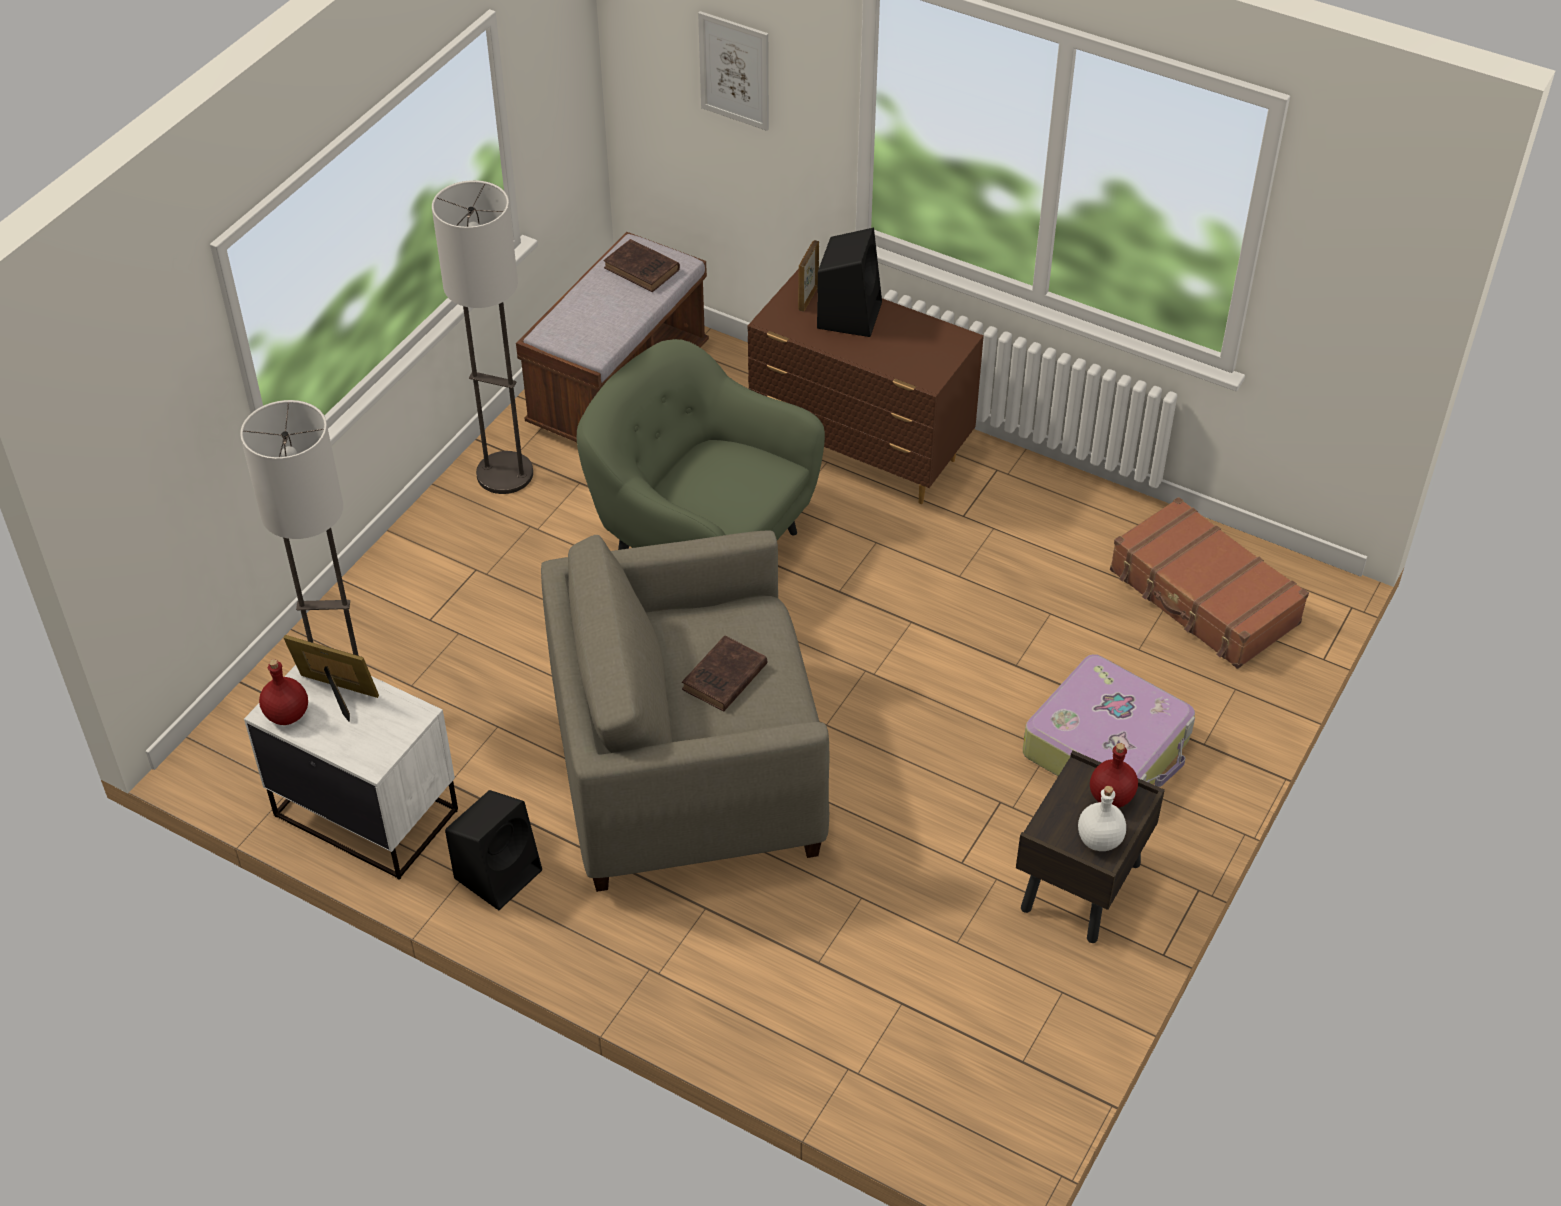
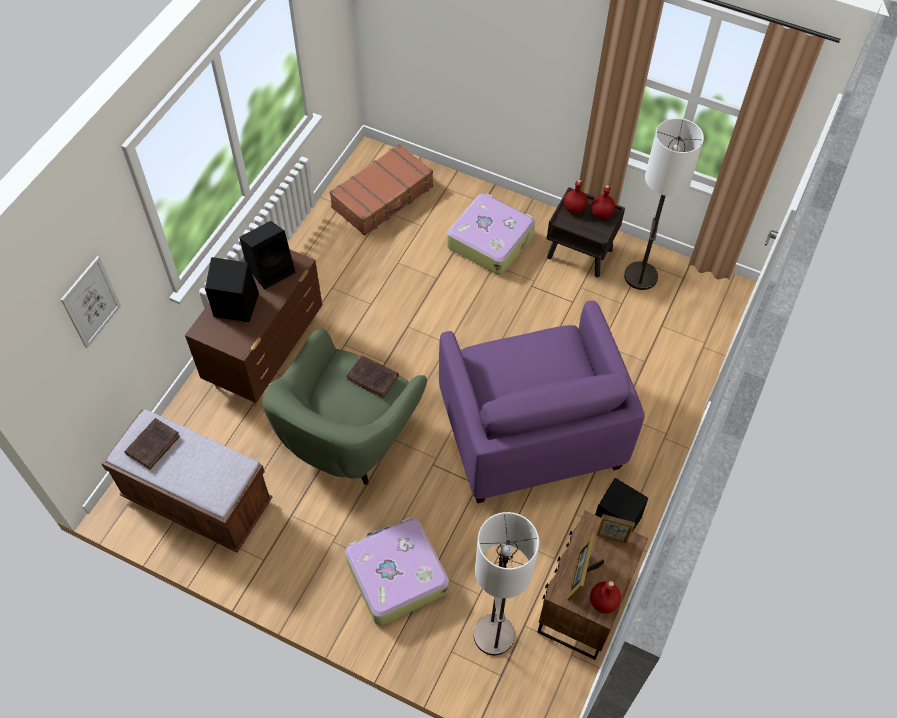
camera: 95 degrees left, 10 degrees up
(366, 811) = (583, 603): white nightstand -> brown nightstand
(462, 592) = (396, 575): none -> suitcase
(504, 474) = (282, 564): floor lamp -> floor lamp (641, 276)
(688, 771) = (529, 430): beige armchair -> purple armchair
(723, 679) = (533, 369): brown book -> brown book (373, 378)
(808, 298) = (217, 328): picture frame -> picture frame (612, 537)
(918, 350) = (271, 268): none -> black speaker
(1099, 839) = (601, 213): white bottle -> red bottle

